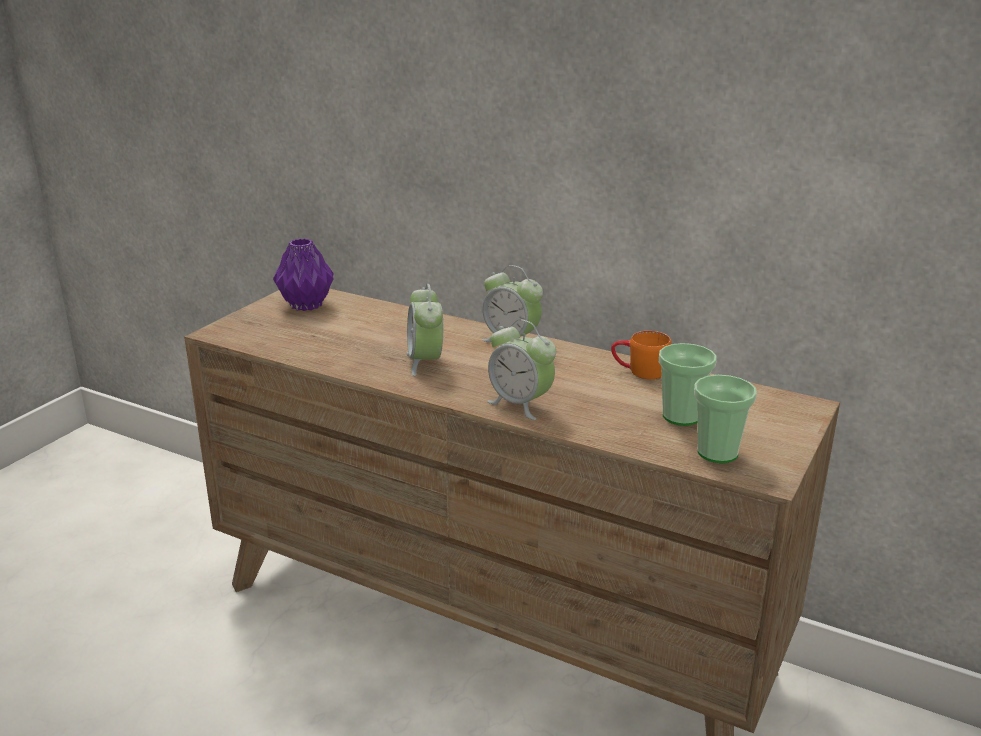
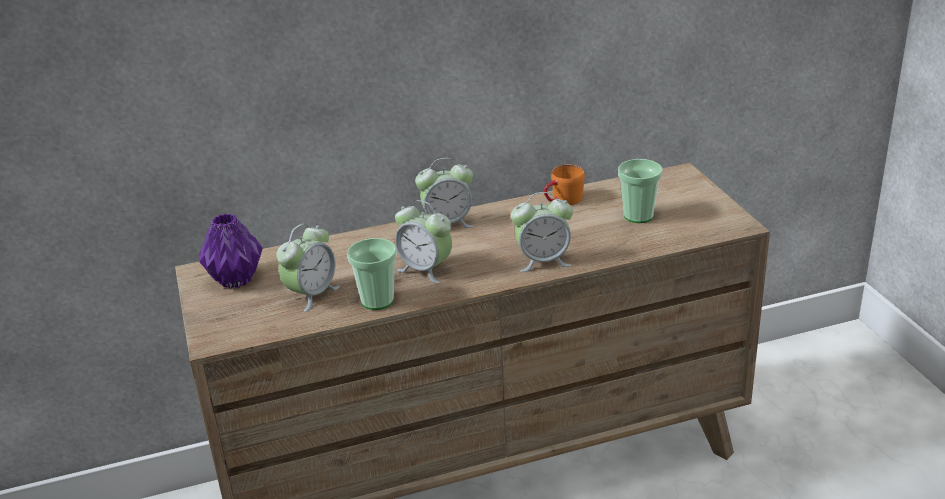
camera: 45 degrees left, 5 degrees up
(324, 337) = (312, 294): none -> alarm clock
(717, 452) = (694, 226): cup -> cup (377, 301)

